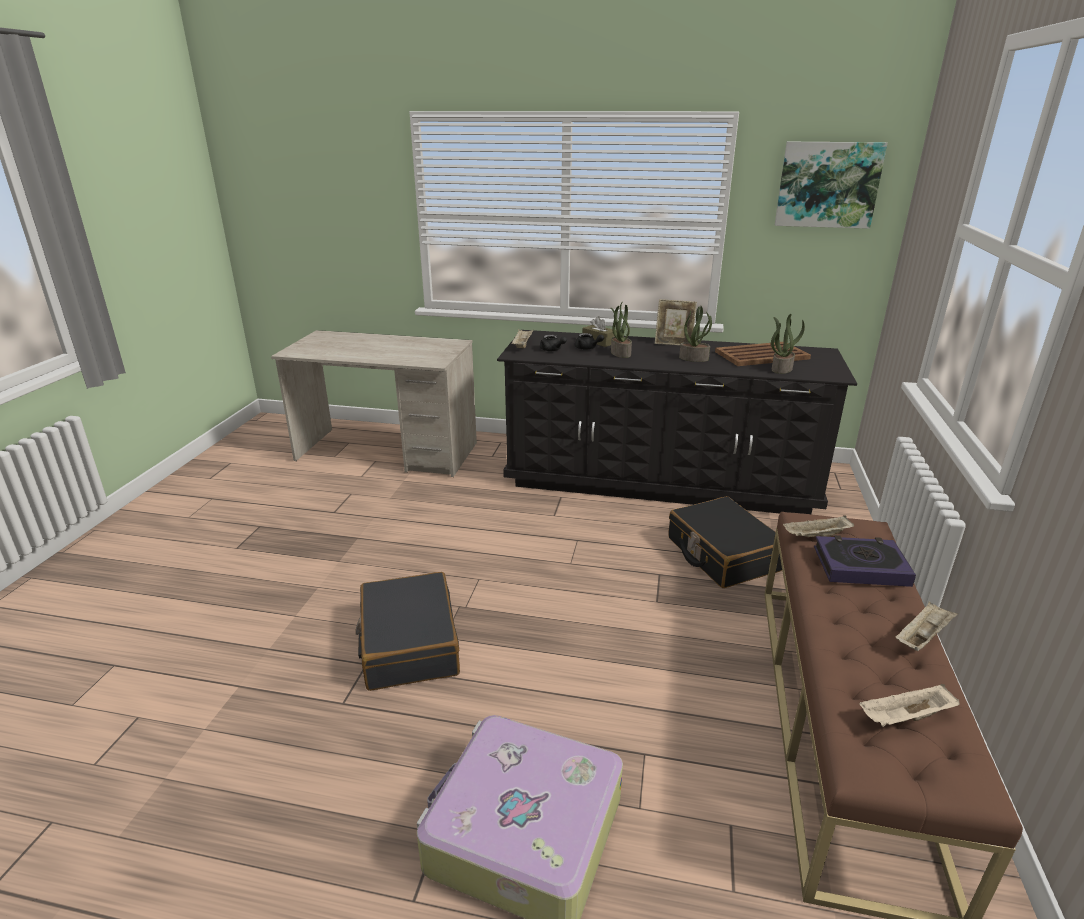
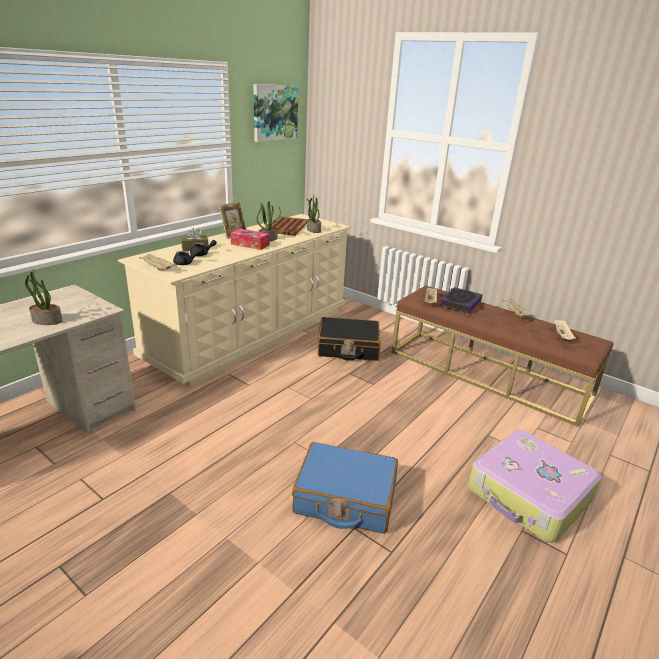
camera: 65 degrees left, 0 degrees up
(409, 643) = (345, 498): black suitcase -> blue suitcase
(620, 353) = (228, 250): potted plant -> potted plant (46, 321)
(657, 356) = (250, 244): none -> tissue box
(660, 479) = (252, 333): black dresser -> beige dresser

